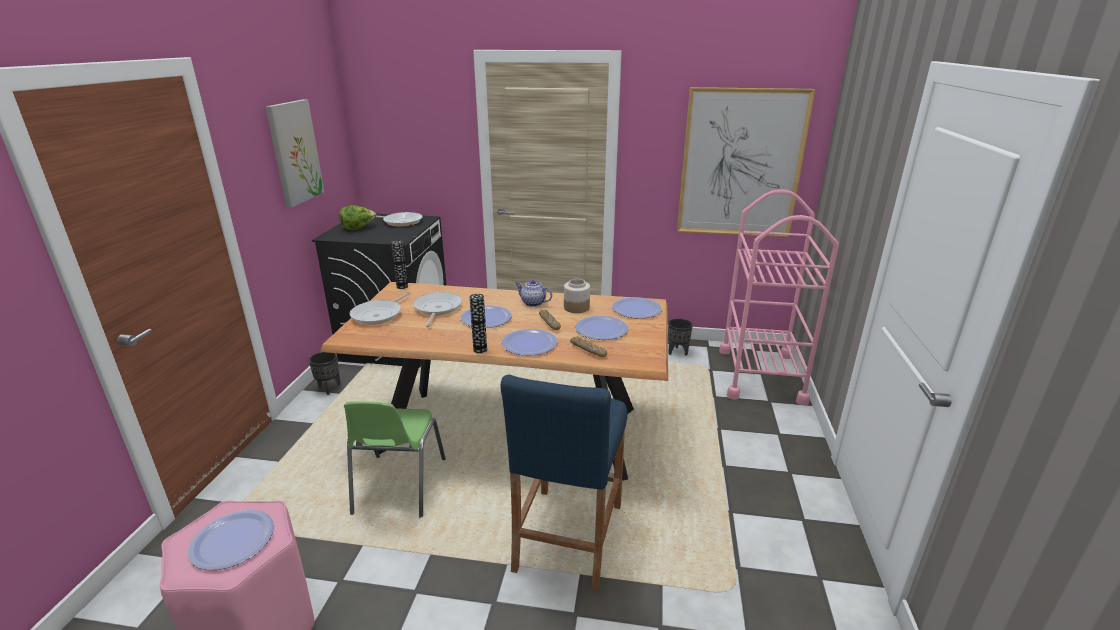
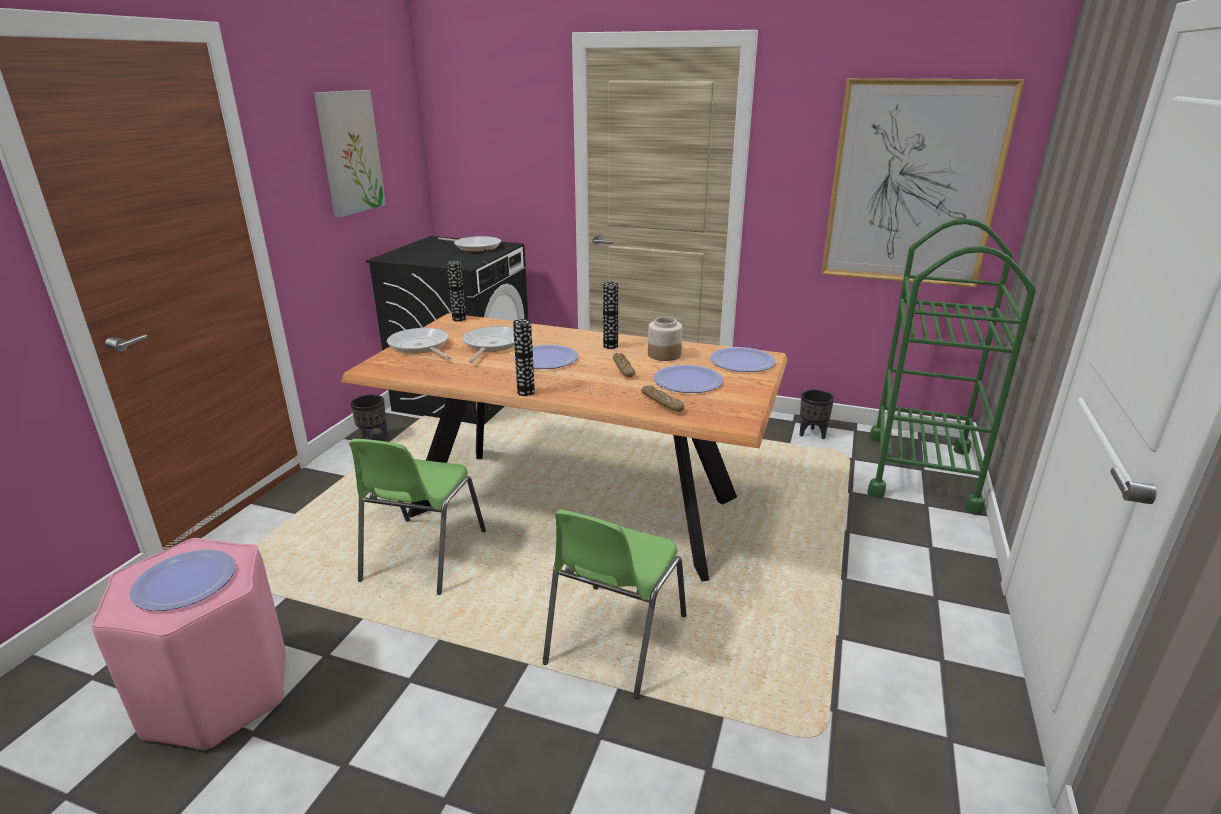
camera: 10 degrees right, 0 degrees up
(358, 228) = (423, 251): lettuce -> none
(379, 315) = (420, 346): frying pan -> frying pan turned 105 degrees clockwise
(529, 343) = (589, 390): plate -> none
(533, 303) = (610, 346): teapot -> vase
(567, 536) = (613, 640): blue stool -> green chair
(760, 375) = (921, 472): pink cart -> green cart

